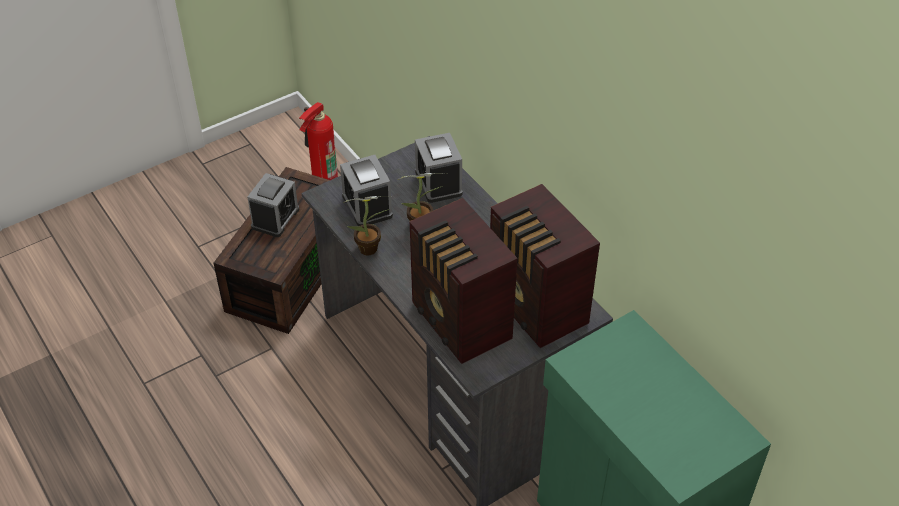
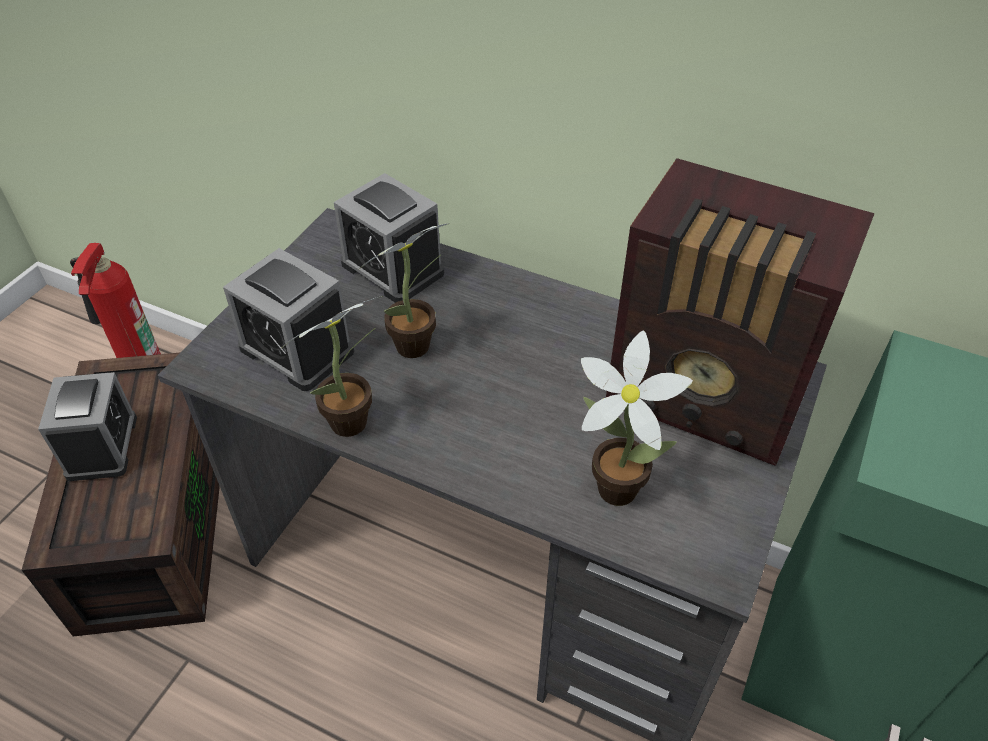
camera: 30 degrees left, 0 degrees up
(461, 323) = (612, 484): radio -> potted plant

